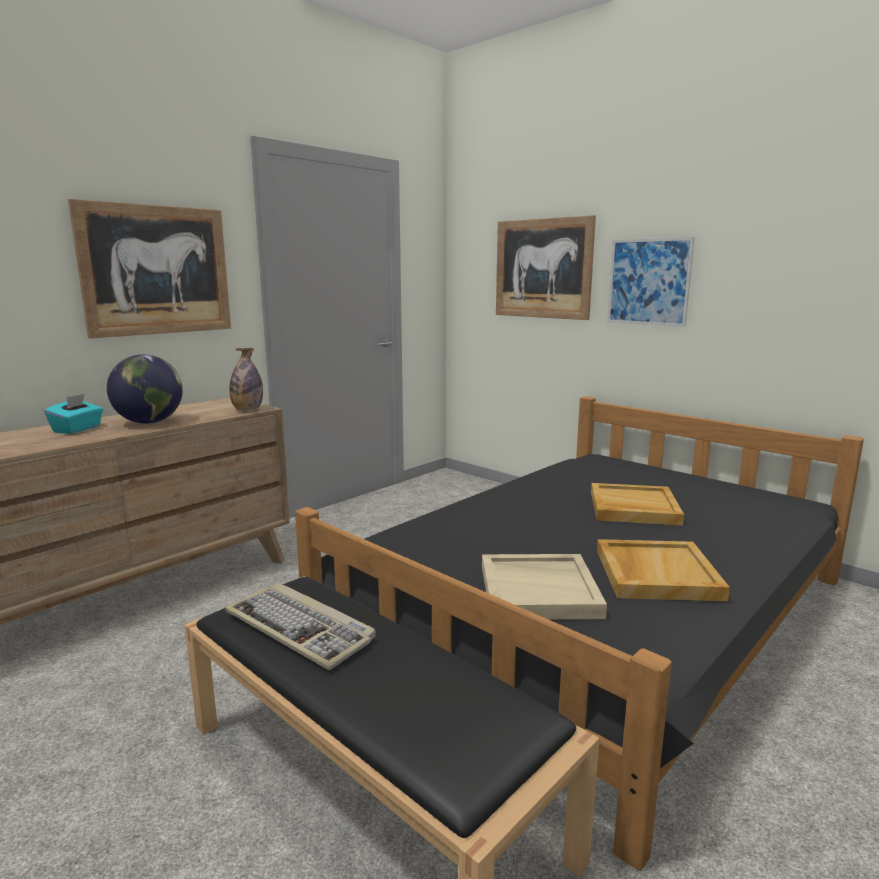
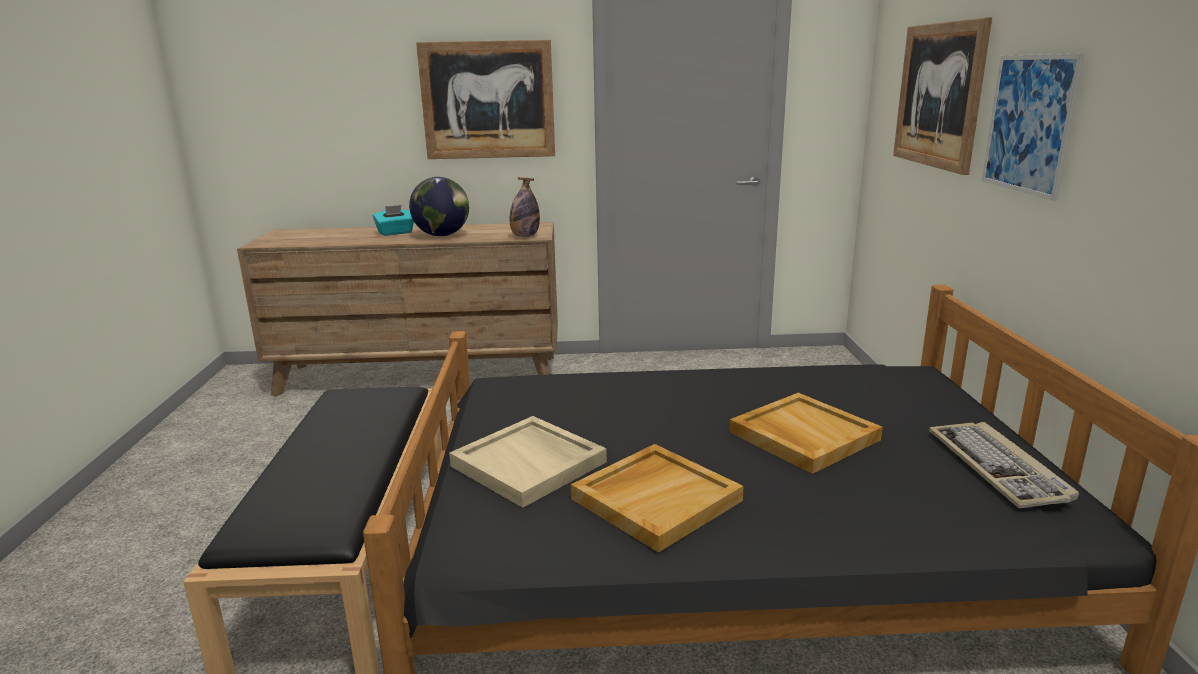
camera: 45 degrees right, 5 degrees up
(301, 628) = (346, 417): keyboard -> keyboard (998, 467)

